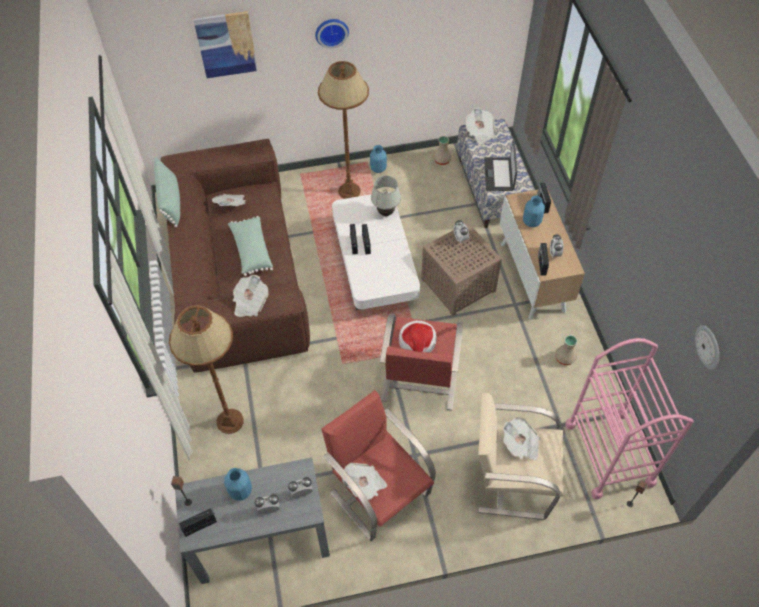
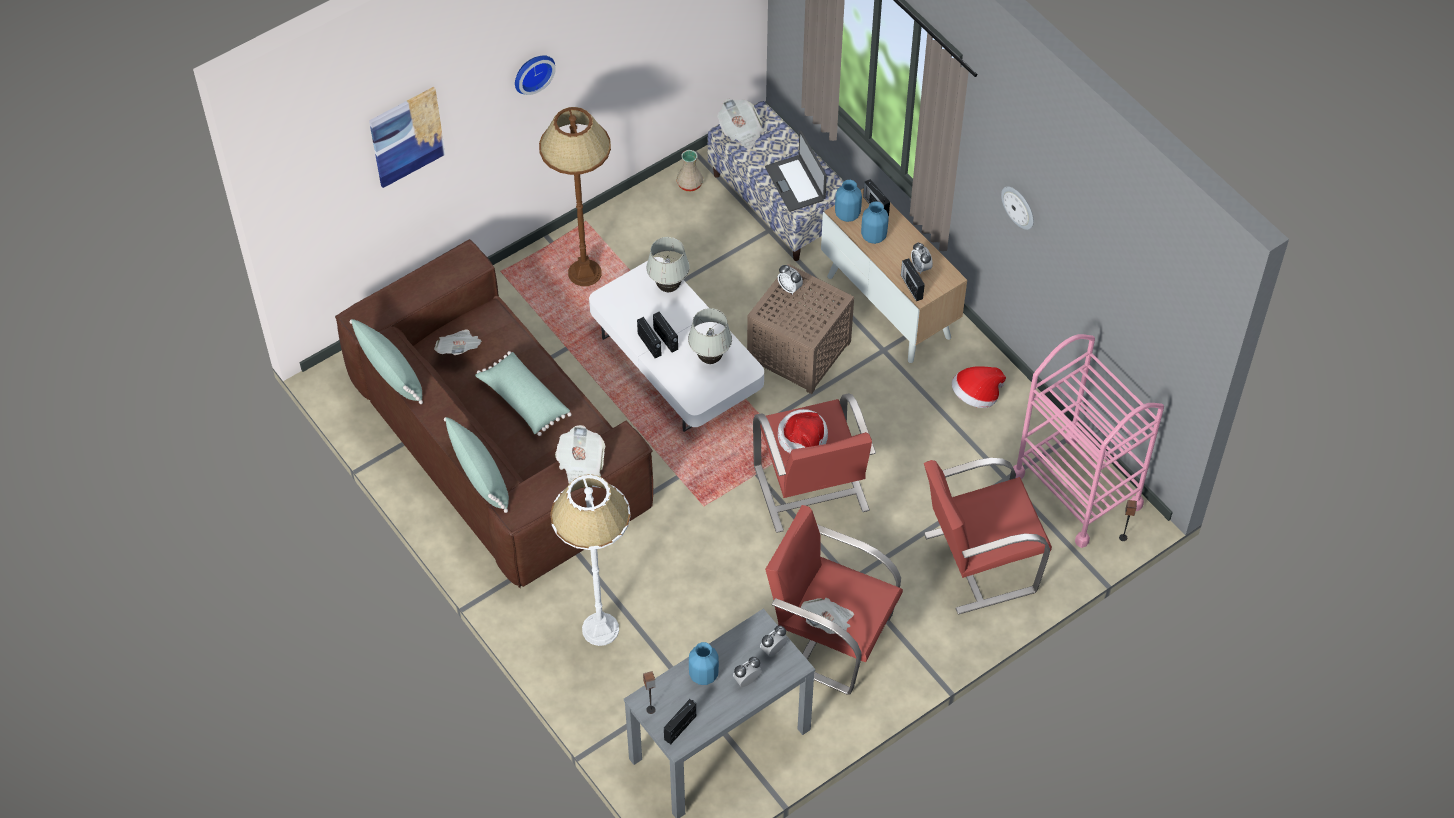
camera: 25 degrees left, 0 degrees up
(182, 286) = (480, 475): none -> green pillow
(229, 421) = (600, 629): brown floor lamp -> white floor lamp
(378, 168) = (607, 226): blue vase -> blue vase (847, 214)
(388, 267) = (710, 358): none -> white table lamp
(511, 479) = (978, 563): beige armchair -> red armchair
(520, 445) = (981, 511): newspaper -> none
(565, 358) = (976, 396): beige vase -> hat
(708, 347) = (1152, 318): wall clock -> wall clock (1018, 207)

